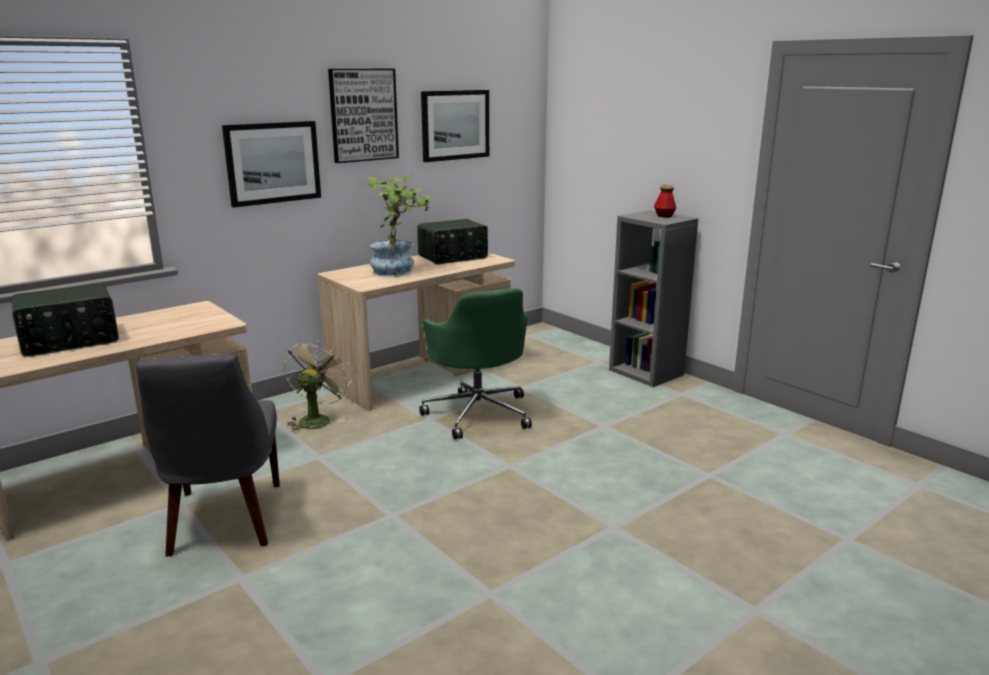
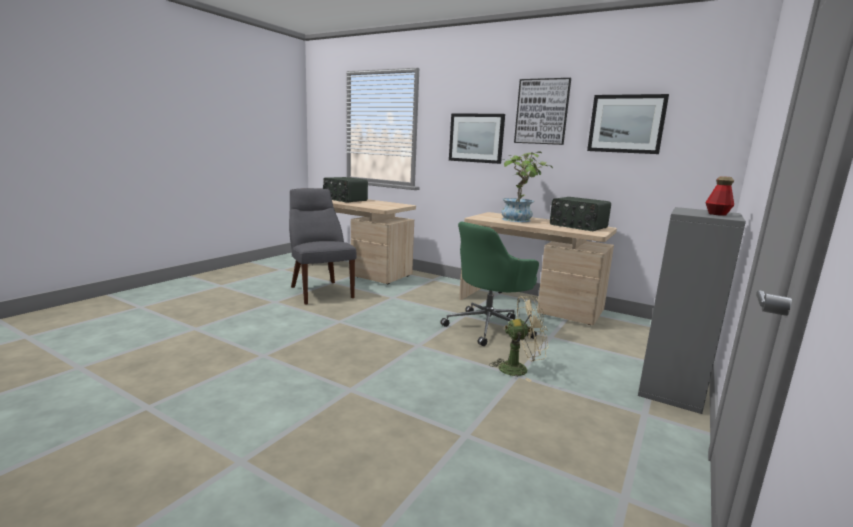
camera: 70 degrees right, 5 degrees down
(224, 522) = (320, 291): grey chair -> grey chair turned 90 degrees clockwise
(316, 419) = (435, 290): beige fan -> beige fan (519, 369)

